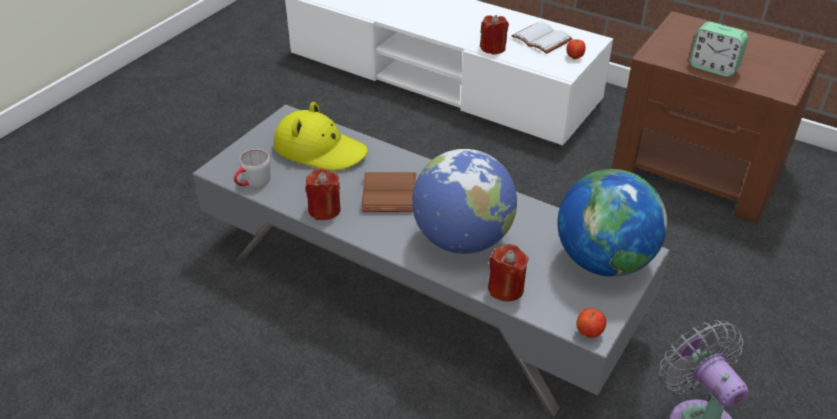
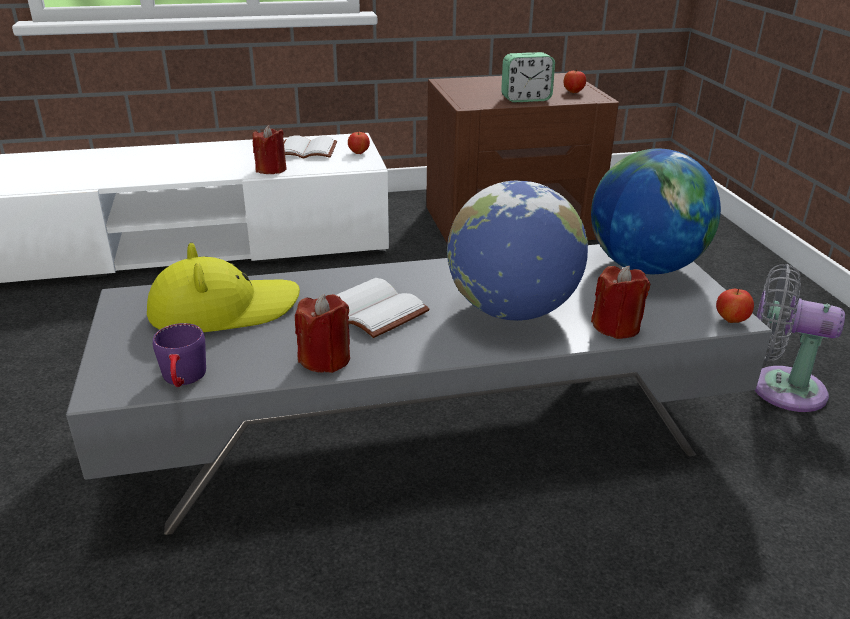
camera: 45 degrees left, 10 degrees down
(253, 183) = (183, 379): grey mug -> purple mug
(391, 194) = (376, 310): brown book -> white book
(774, 76) = (573, 92): none -> apple

